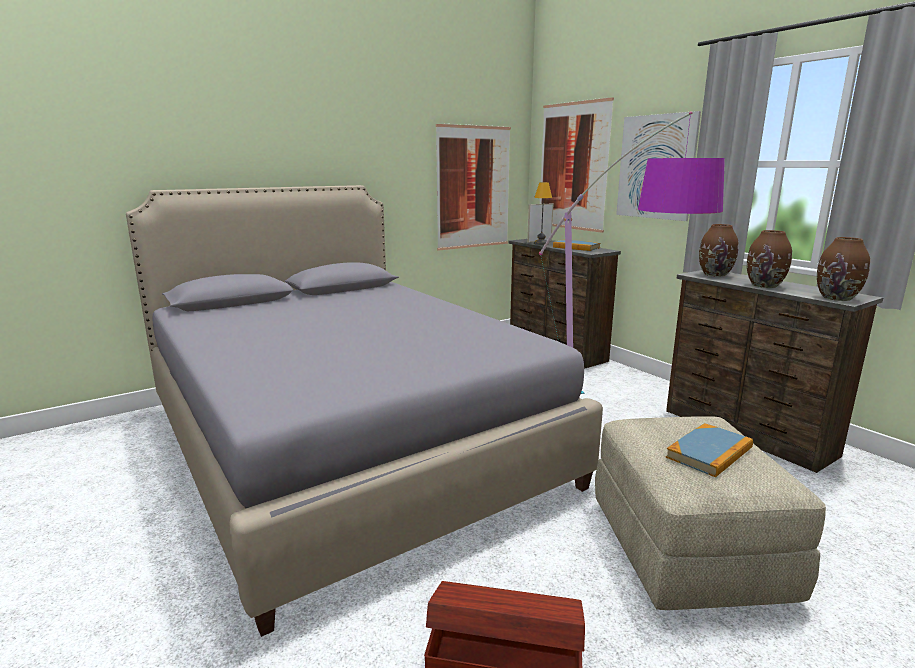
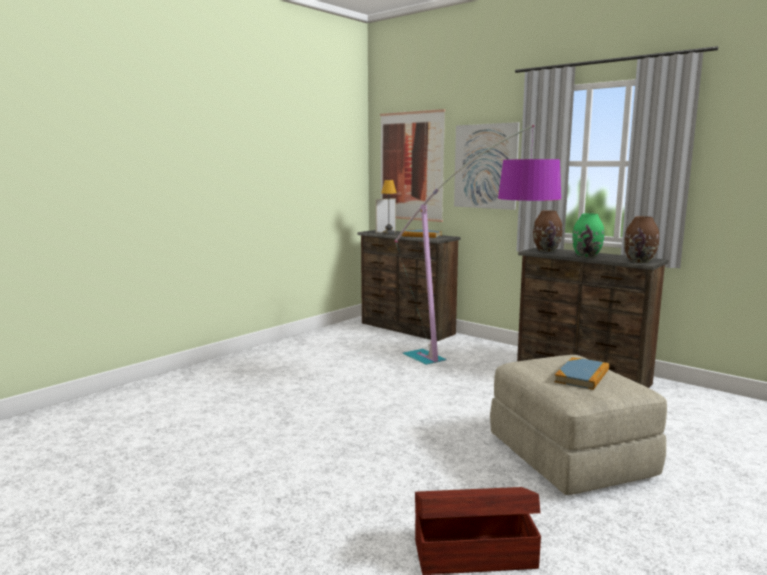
camera: 15 degrees left, 5 degrees down
(346, 443) = (256, 419): grey bed -> none
(473, 187) = (324, 185): picture -> none
(764, 285) = (586, 256): brown vase -> green vase

